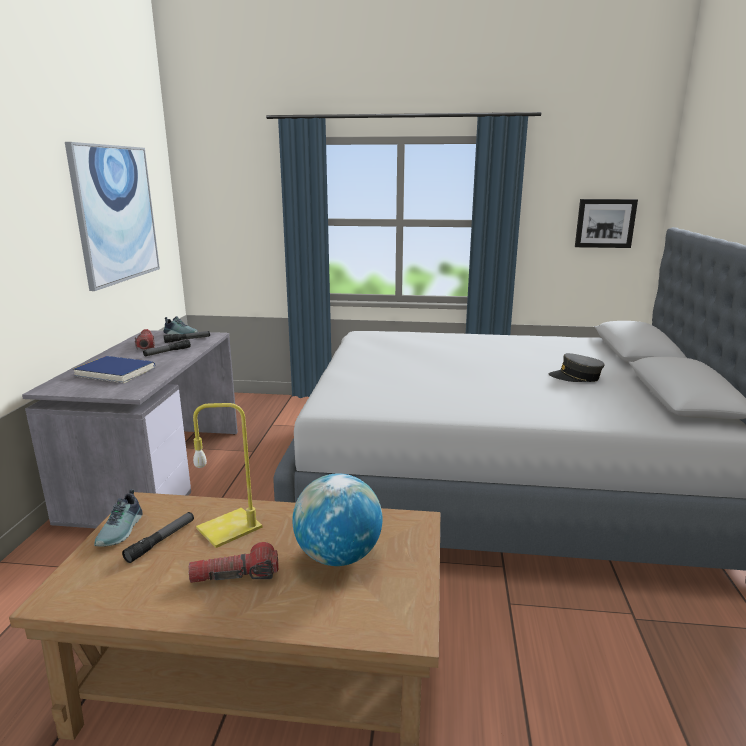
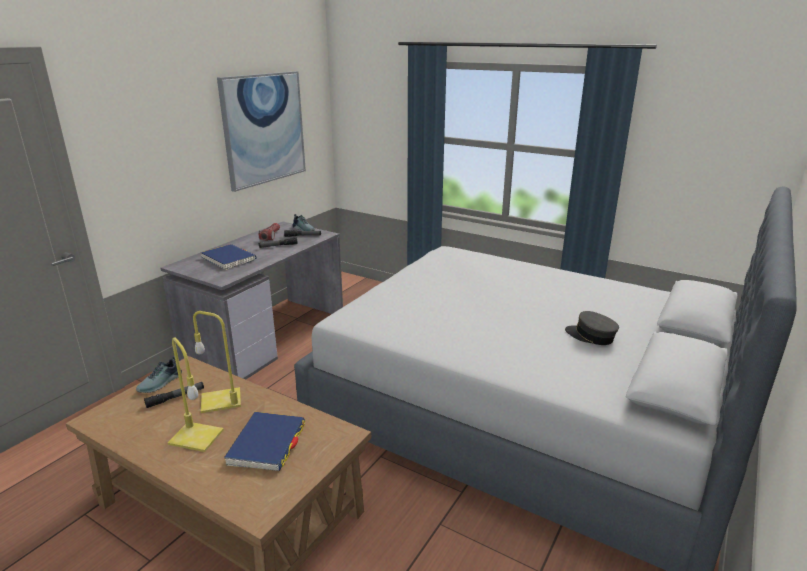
camera: 25 degrees right, 5 degrees up
(235, 576) = (194, 437): flashlight -> yellow table lamp
(338, 556) = (267, 444): globe -> blue book
(605, 223) = (726, 168): picture -> none

